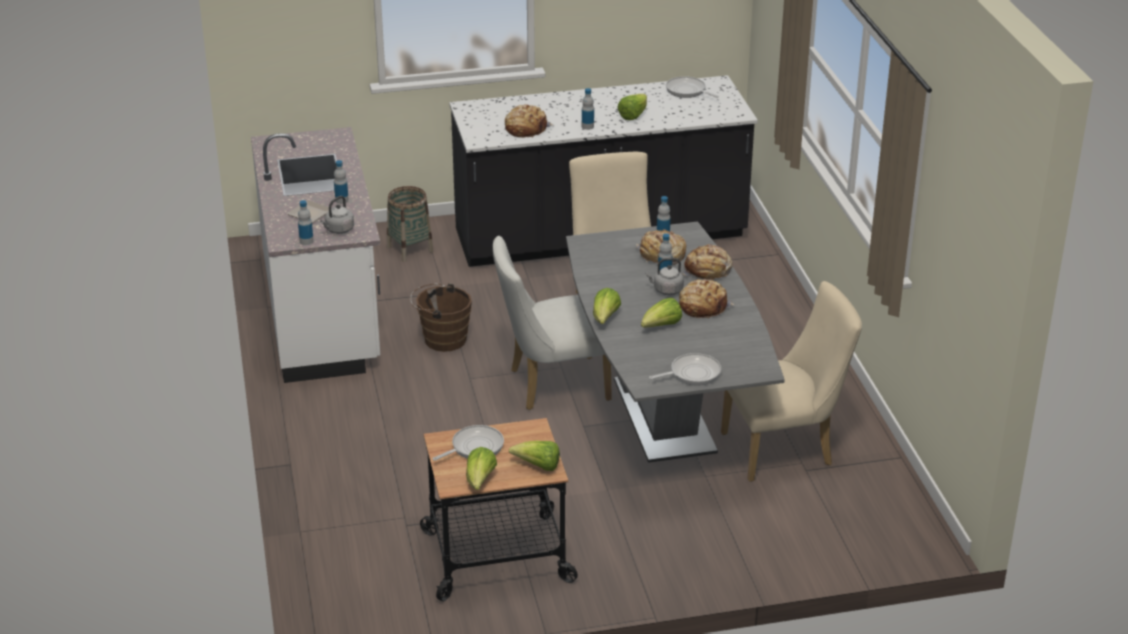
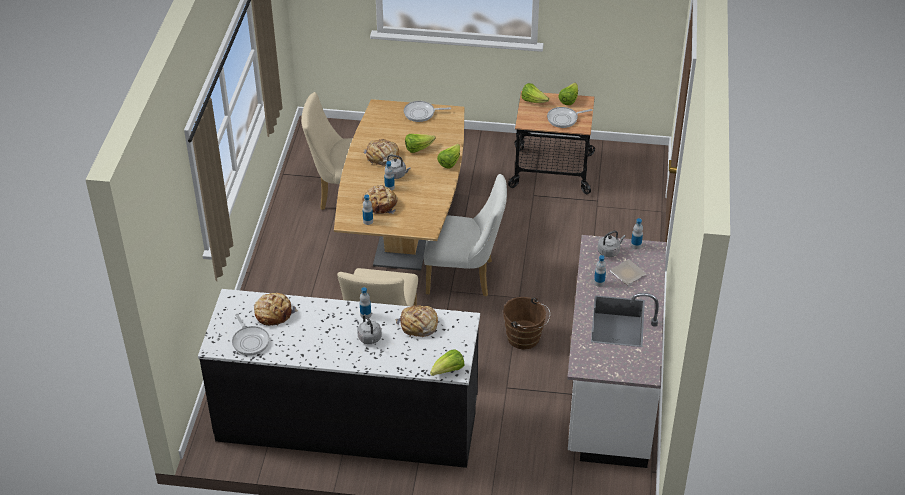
camera: 160 degrees left, 10 degrees up
(410, 249) = (517, 448): basket -> none
(568, 112) = (370, 339): none -> grey kettle
(633, 115) = (319, 319): lettuce -> lettuce (448, 371)
(664, 416) = (404, 235): grey dining table -> brown dining table
(707, 271) = (359, 183): bread -> bread (273, 313)

